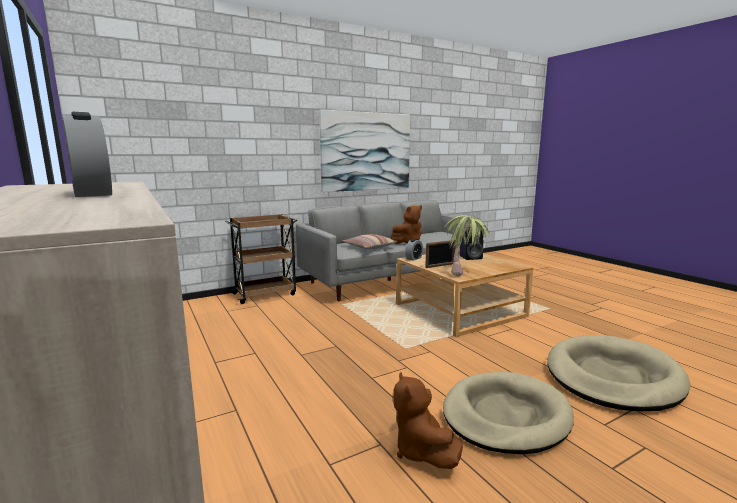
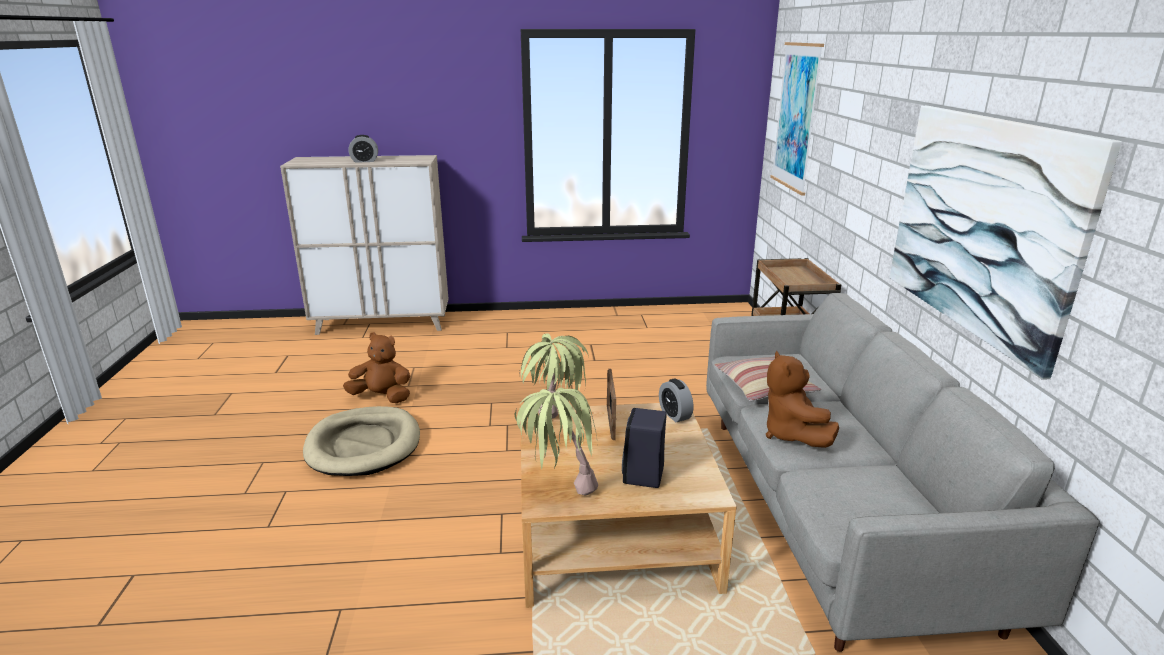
camera: 115 degrees right, 10 degrees up
(151, 127) = (796, 117): none -> picture
(508, 265) = (558, 493): none -> potted plant
(612, 377) = (309, 558): beige dog bed -> none

